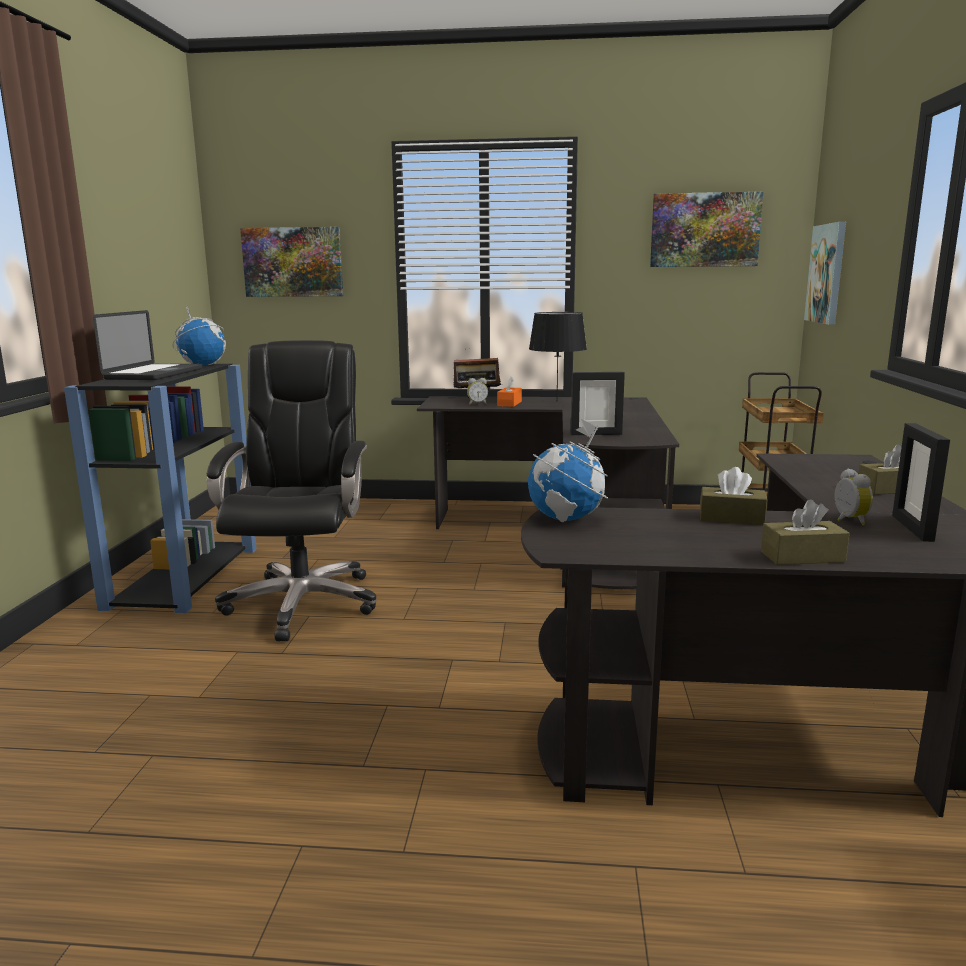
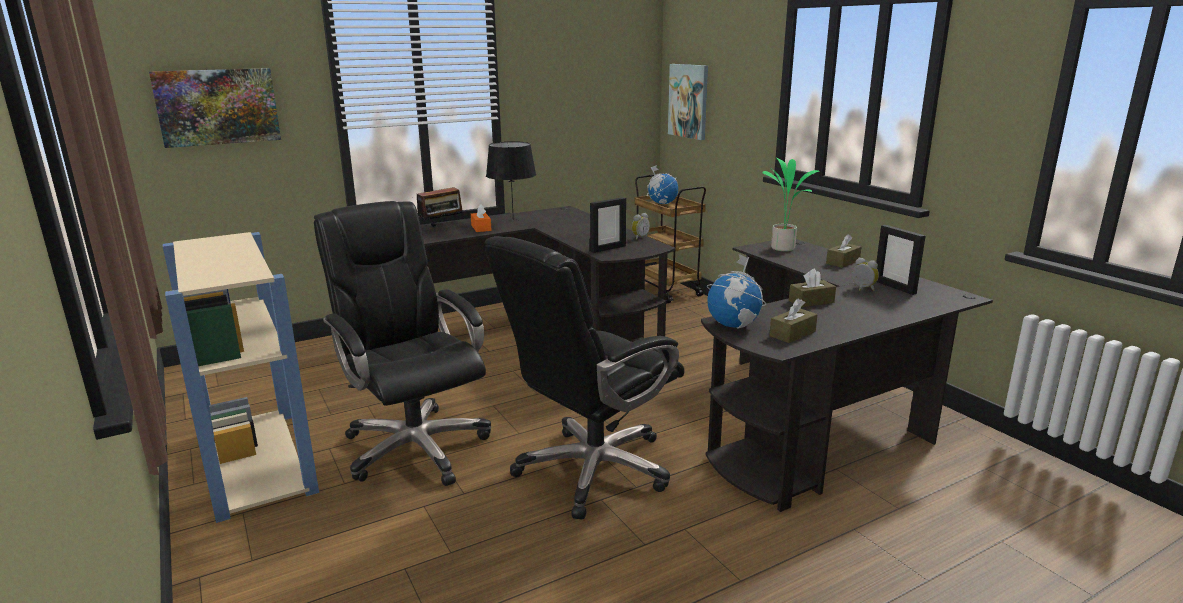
camera: 35 degrees left, 5 degrees up
(154, 374) = (215, 260): laptop -> none
(186, 576) = (258, 460): black bookcase -> beige bookcase
(202, 365) = (224, 239): globe -> globe (662, 203)
(421, 675) = (593, 470): none -> black office chair
(477, 404) = (454, 232): alarm clock -> alarm clock (639, 237)
(705, 230) = (593, 66): picture -> none
(802, 557) = (885, 319): brown tissue box -> brown tissue box (792, 334)
(830, 463) = (783, 248): none -> potted plant

